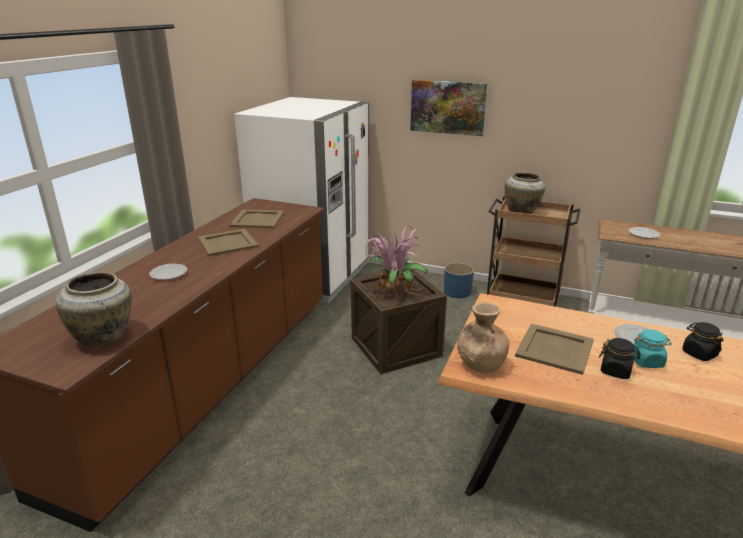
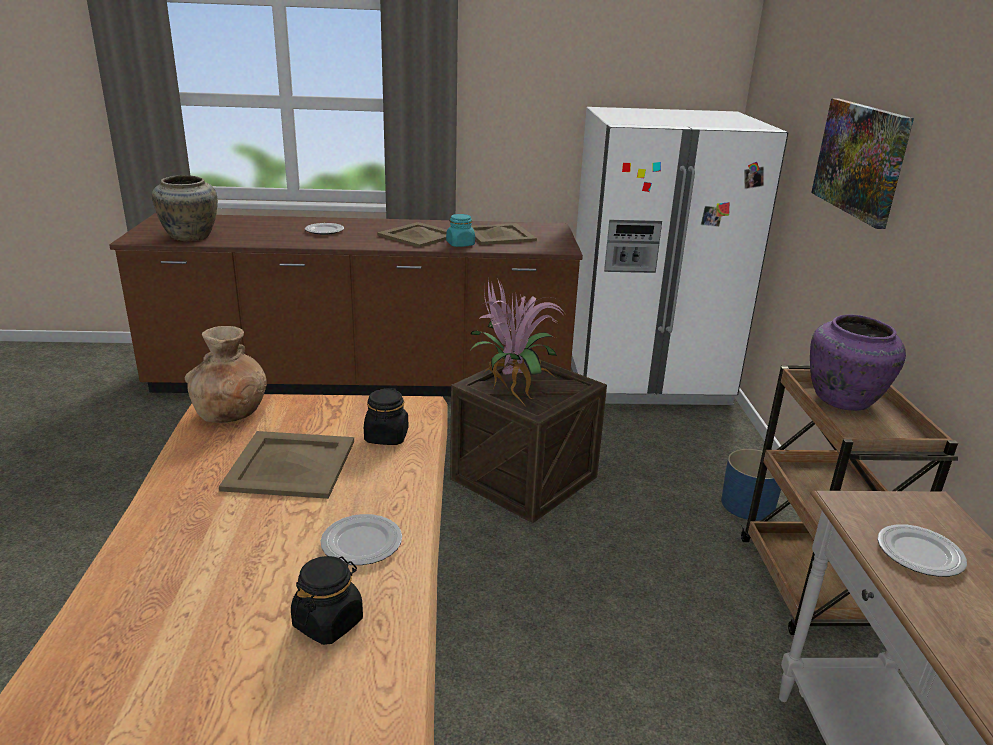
camera: 65 degrees right, 0 degrees up
(522, 211) = (843, 400): beige vase -> purple vase
(616, 371) = (237, 521): black jar -> black jar (386, 437)
(647, 361) = (277, 554): turquoise jar -> turquoise jar (460, 244)

